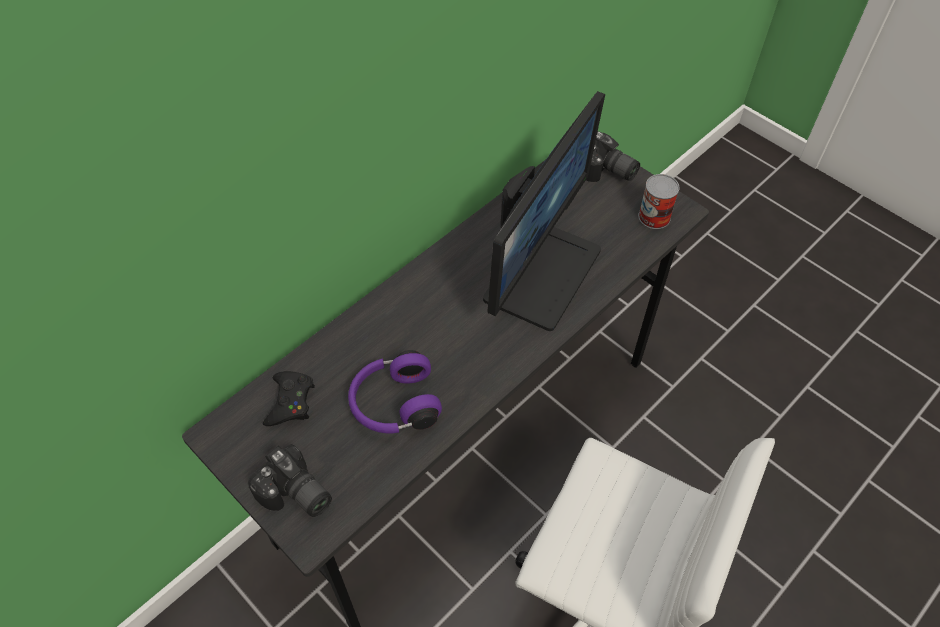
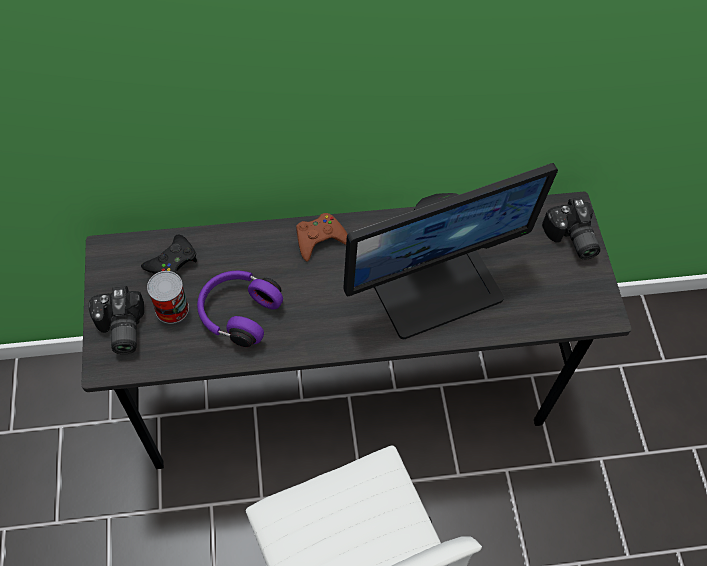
camera: 35 degrees right, 5 degrees up
(408, 296) = (320, 239): none -> brown game controller
(654, 217) = (576, 303): can -> can (172, 308)

